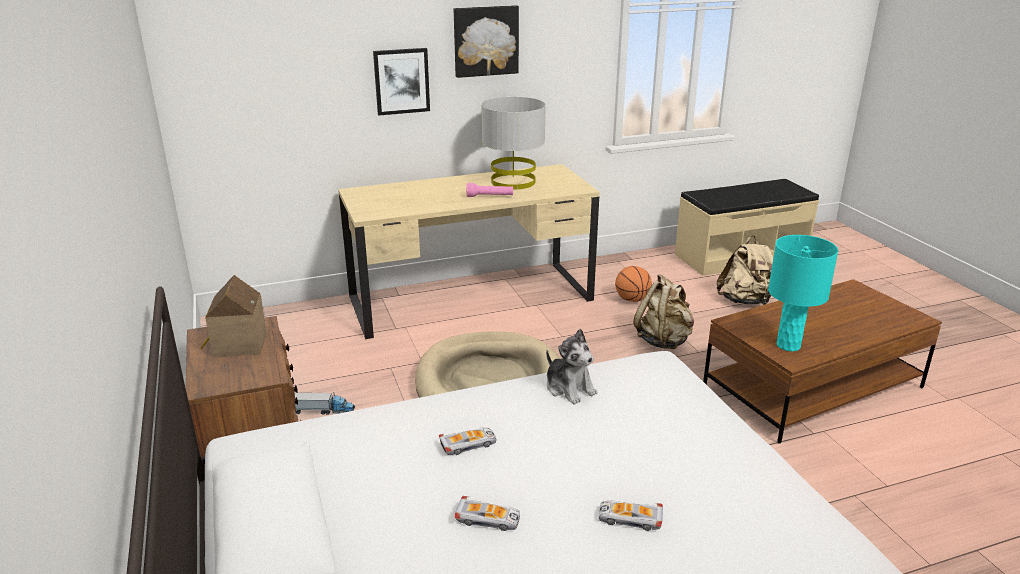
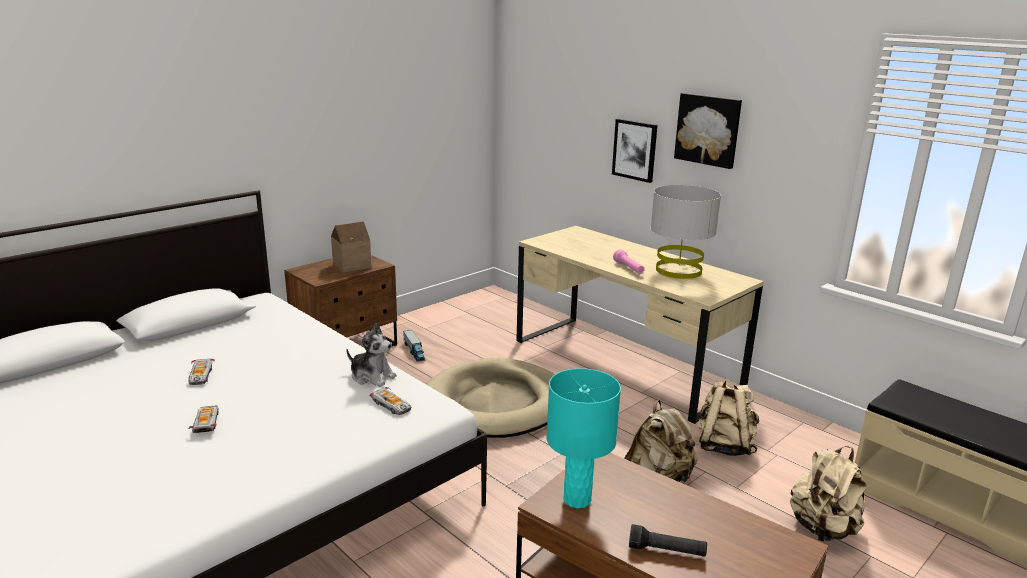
camera: 65 degrees right, 5 degrees down
(468, 444) = (281, 355): toy car -> toy car (391, 405)
(569, 388) = (372, 377): plush toy -> plush toy turned 90 degrees counterclockwise
(632, 300) = (724, 446): basketball -> beige backpack
(856, 329) = (666, 551): none -> black flashlight

